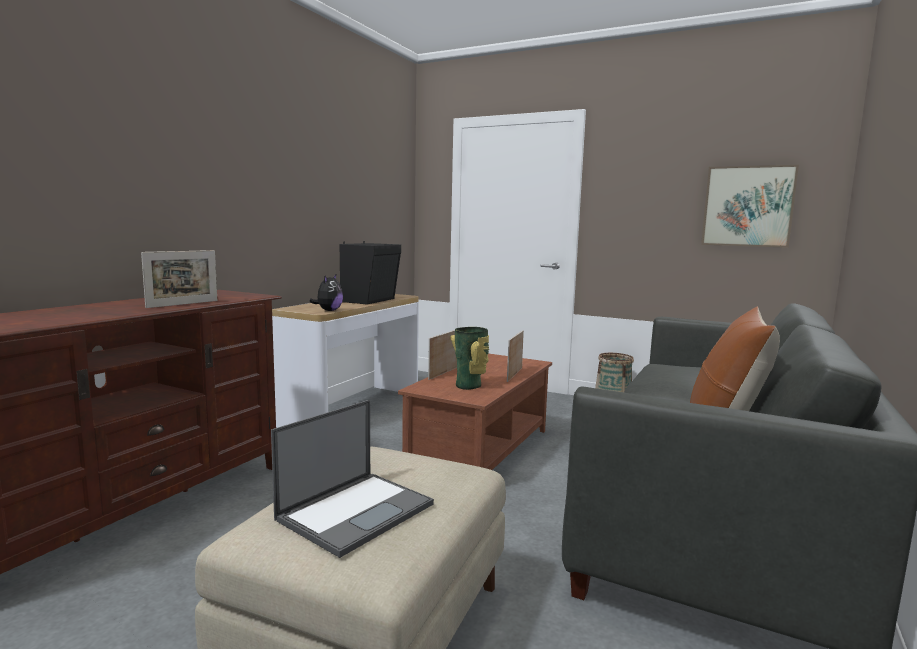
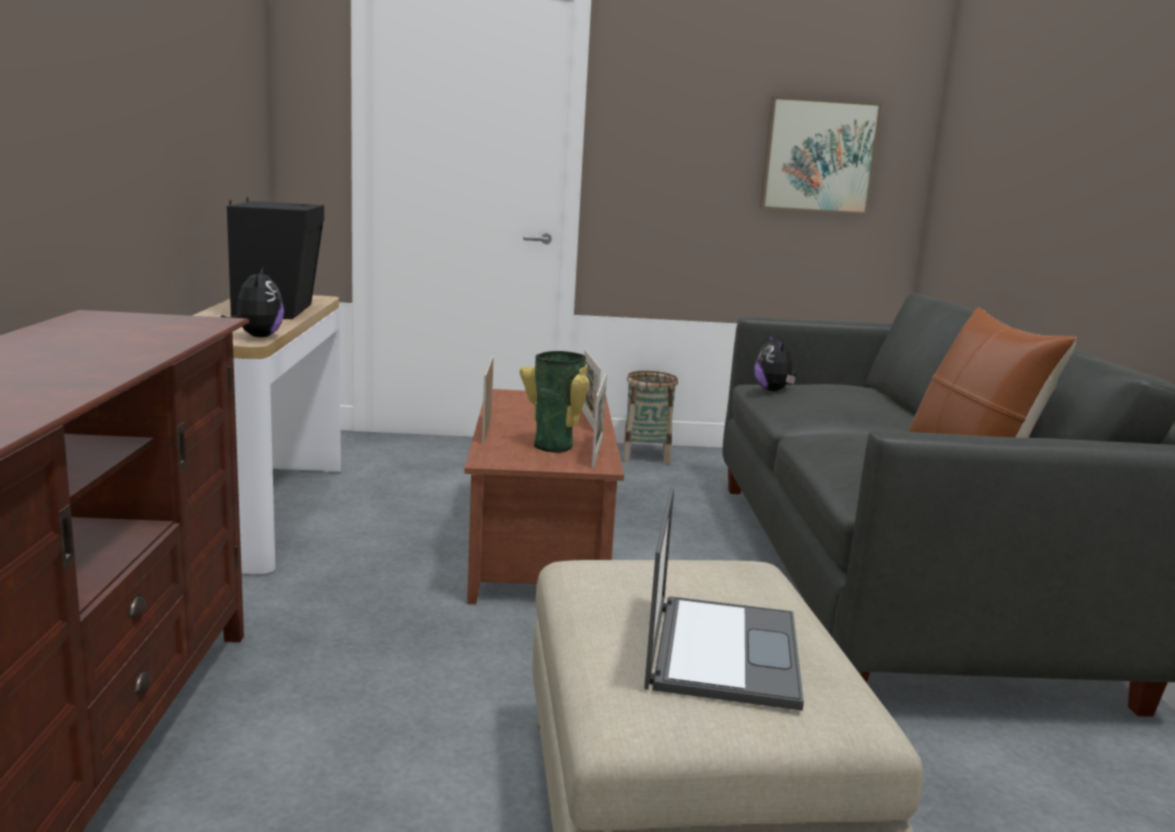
camera: 30 degrees left, 5 degrees up
(183, 304) = (132, 350): picture frame -> picture frame (597, 453)
(659, 368) = (773, 390): none -> plush toy

